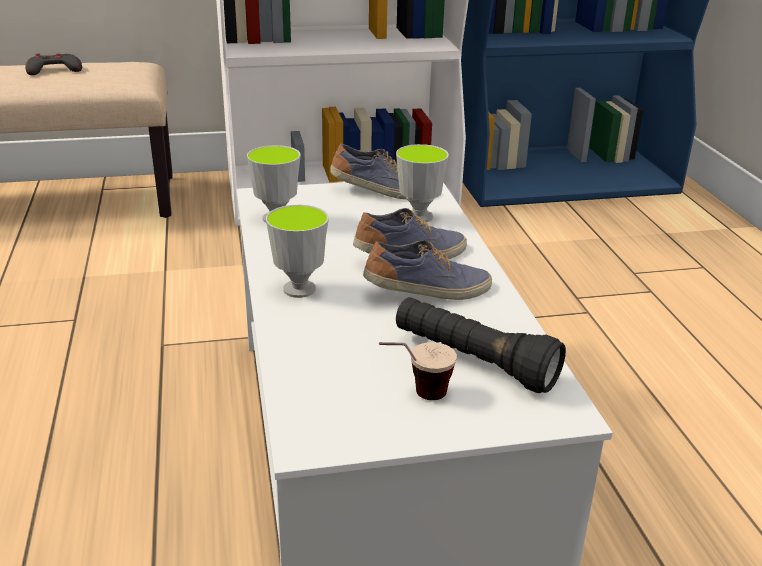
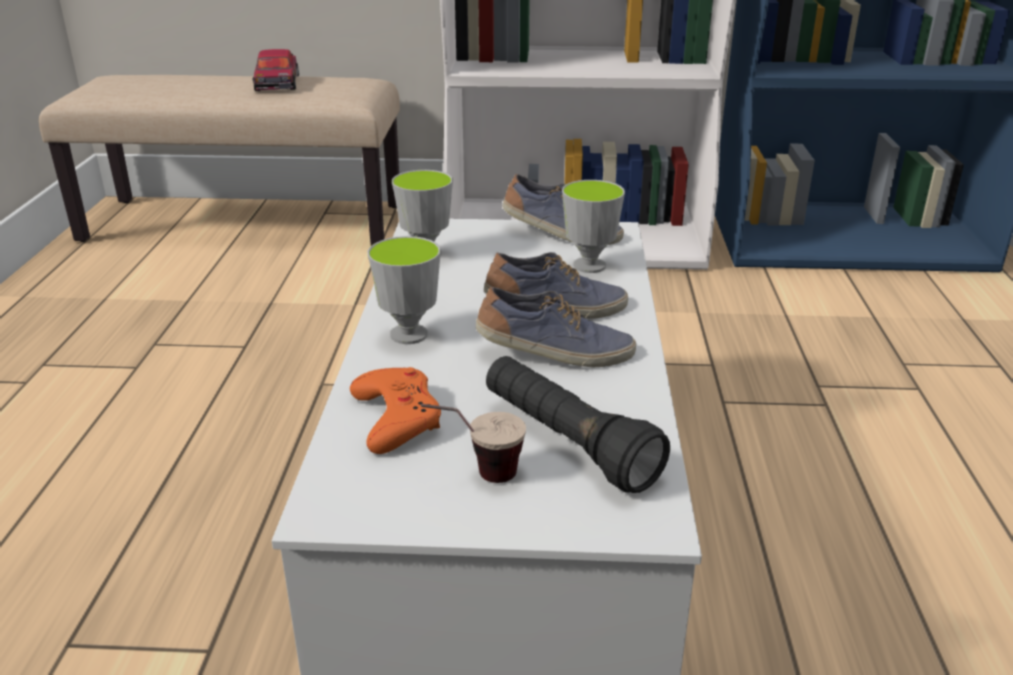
camera: 15 degrees right, 0 degrees up
(54, 70) = (278, 82): grey game controller -> toy car
(326, 359) = (396, 417): none -> orange game controller

